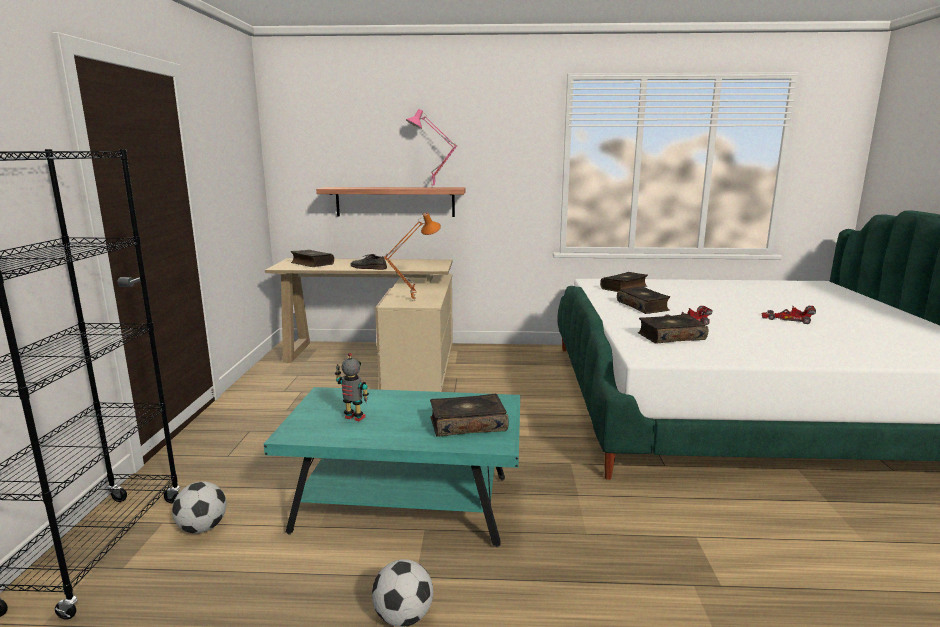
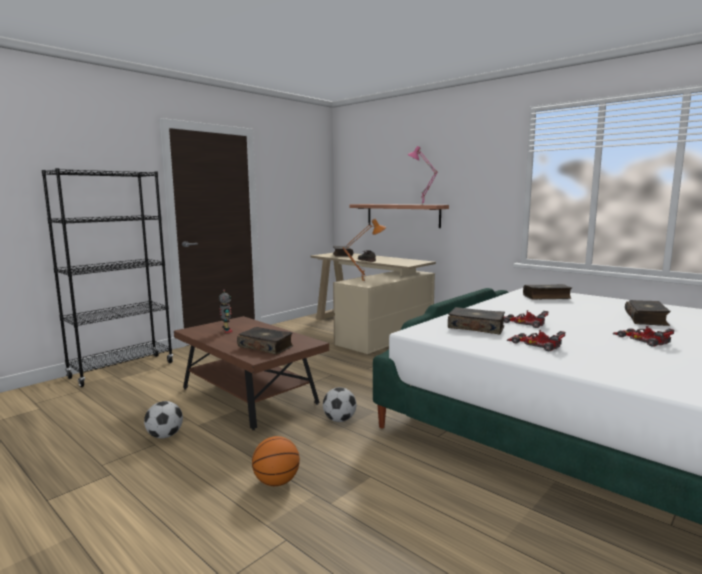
camera: 40 degrees right, 5 degrees down
(202, 528) = (162, 375): football -> football (339, 420)
(404, 504) = (249, 396): turquoise coffee table -> brown coffee table
(640, 594) = (276, 482): none -> basketball
(643, 306) = (520, 309): book -> book (646, 319)
(751, 343) = (535, 344): none -> toy car

